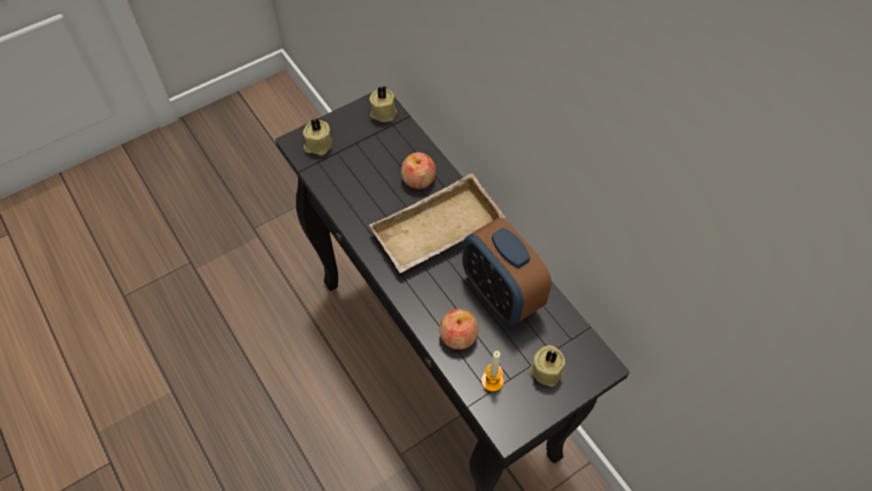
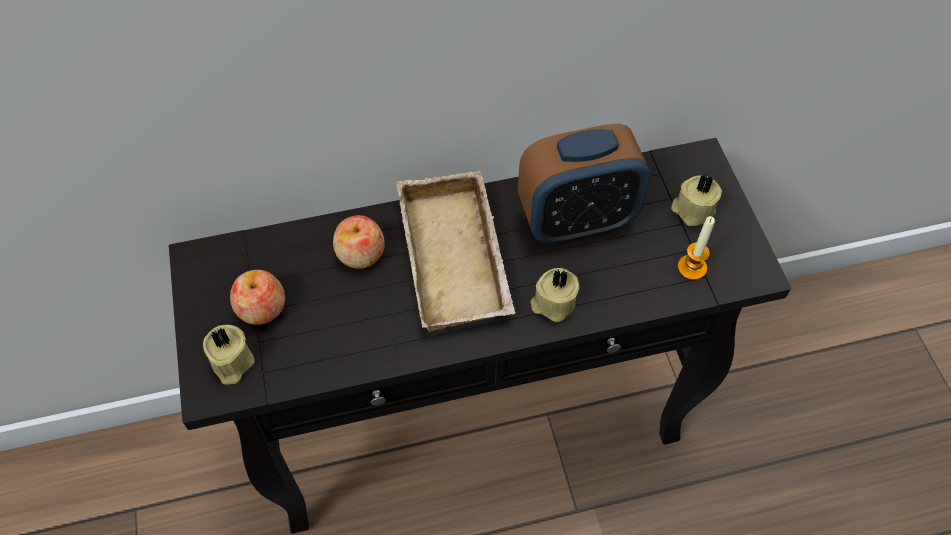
camera: 70 degrees left, 0 degrees up
(383, 112) = (218, 260): beige candle -> beige candle (553, 303)
(458, 336) = (620, 284): apple -> apple (262, 308)

